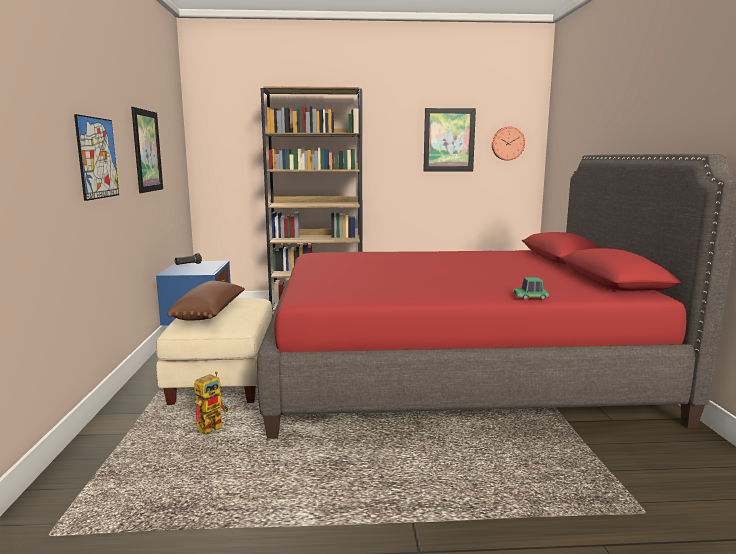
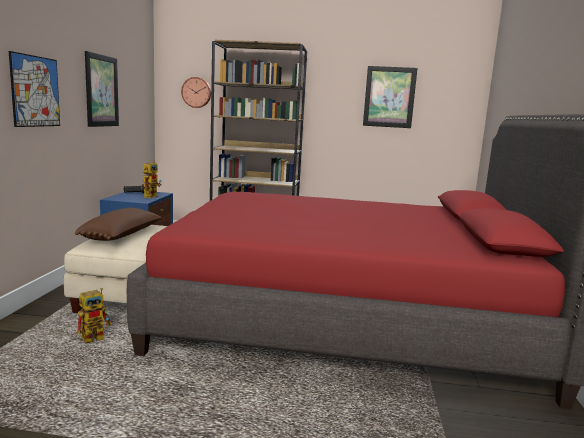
camera: 10 degrees right, 0 degrees up
(210, 266) = (151, 196): none -> toy robot
(507, 143) = (447, 103): wall clock -> wall clock (196, 92)
(530, 297) = (395, 250): toy car -> none

